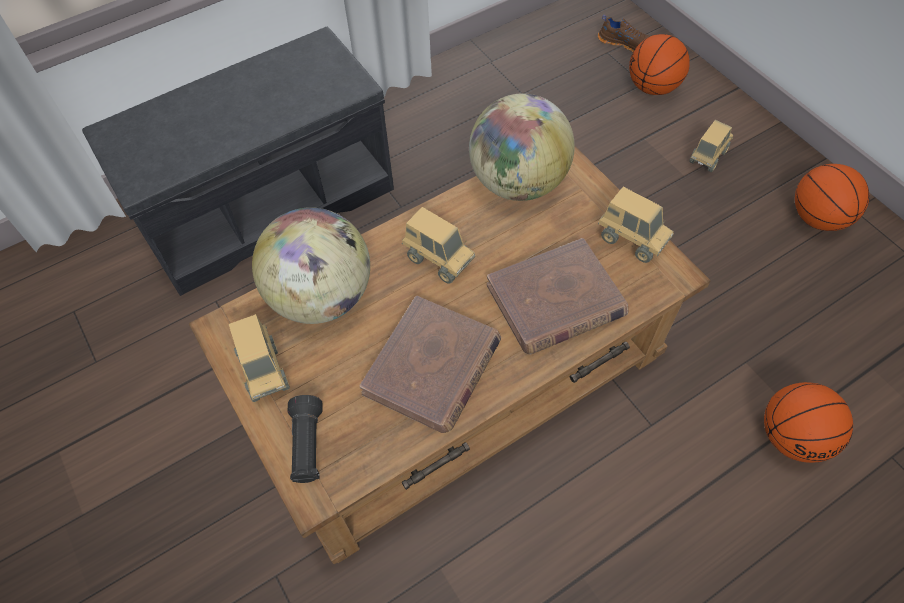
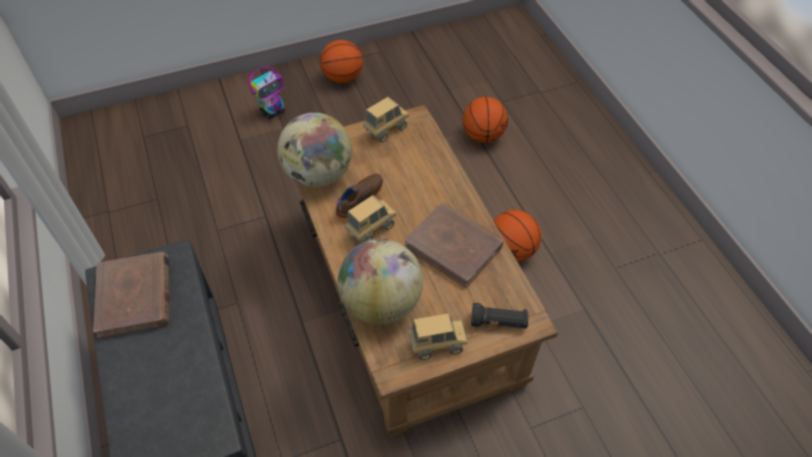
camera: 80 degrees left, 5 degrees down
(555, 301) = (420, 175): brown book -> brown book (135, 296)
(626, 43) = (140, 124): brown shoe -> brown shoe (358, 200)
(652, 87) = (194, 121): basketball -> basketball (512, 250)
(707, 157) = (273, 112): toy truck -> toy robot

